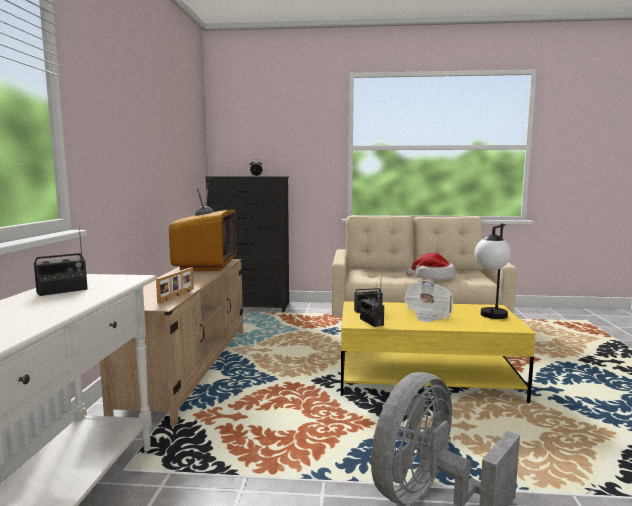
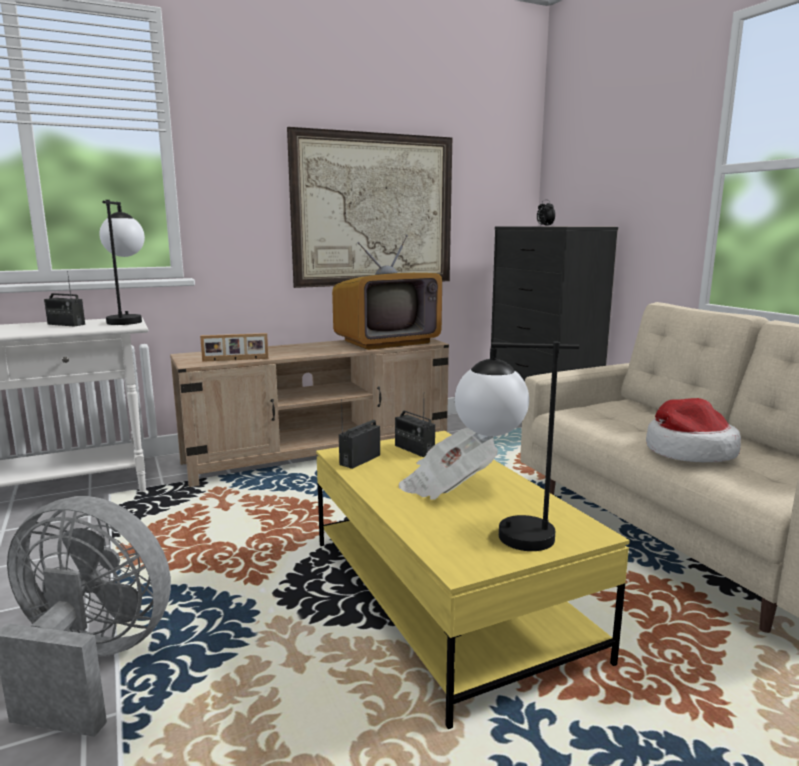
camera: 60 degrees right, 5 degrees up
(96, 276) = (128, 320): none -> table lamp
(157, 163) = (374, 210): none -> picture

